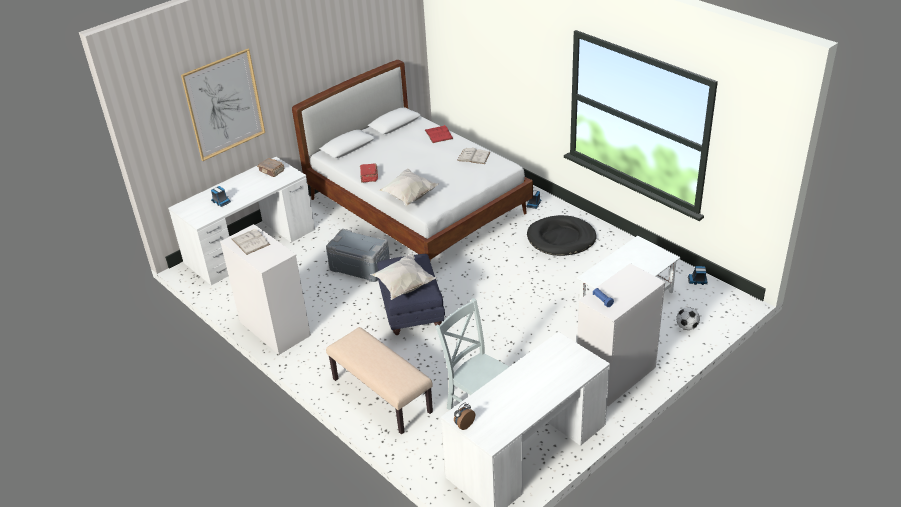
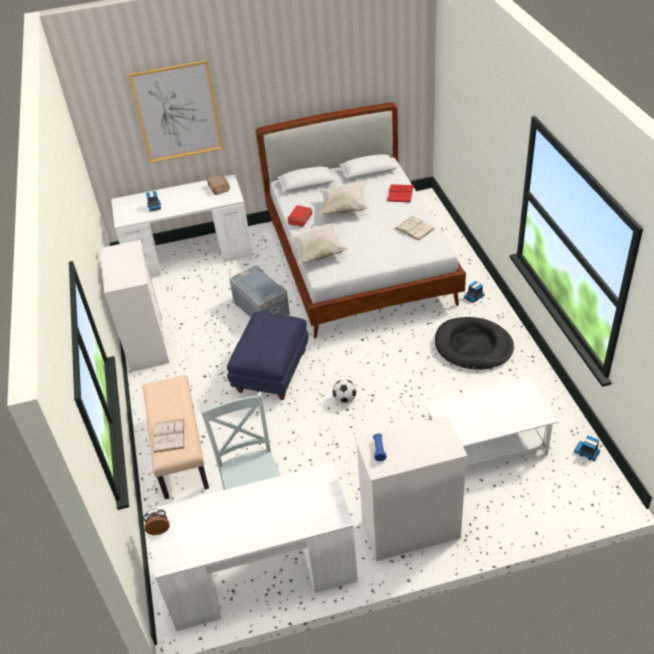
camera: 30 degrees right, 5 degrees up
(250, 241) = (122, 257): white book -> white book (169, 435)
(404, 286) = (251, 348): white pillow -> white pillow (343, 209)
(686, 327) = (531, 504): football -> football (345, 399)

